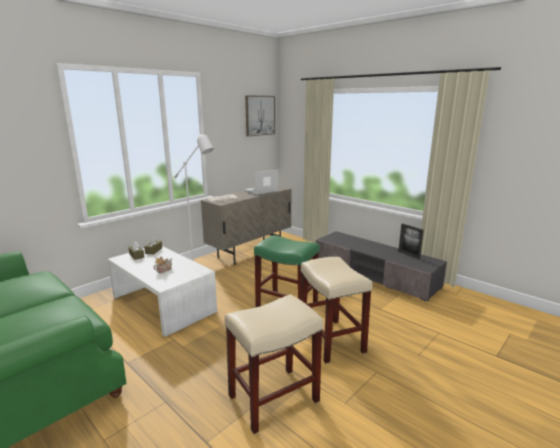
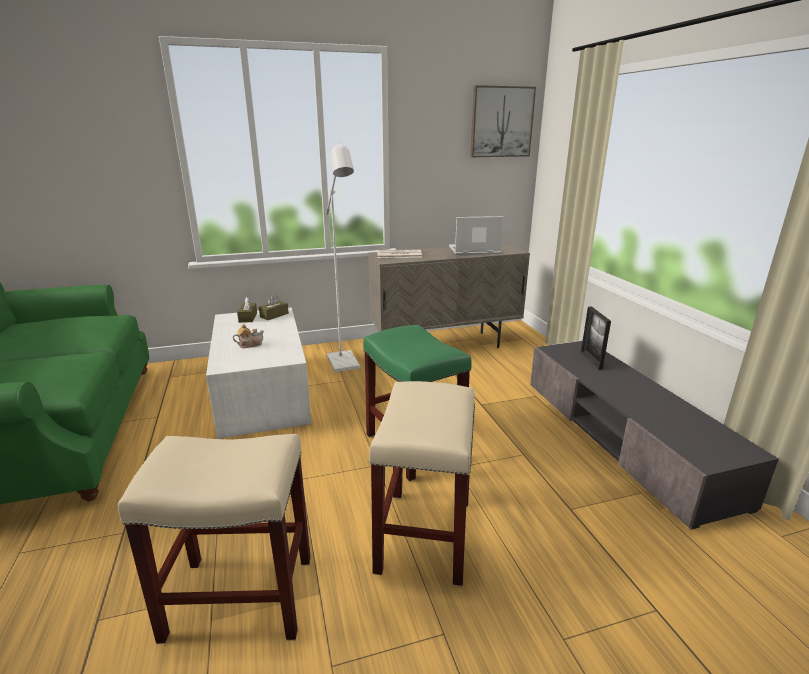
camera: 30 degrees right, 5 degrees up
(408, 254) = (694, 419): picture frame -> picture frame (591, 360)

